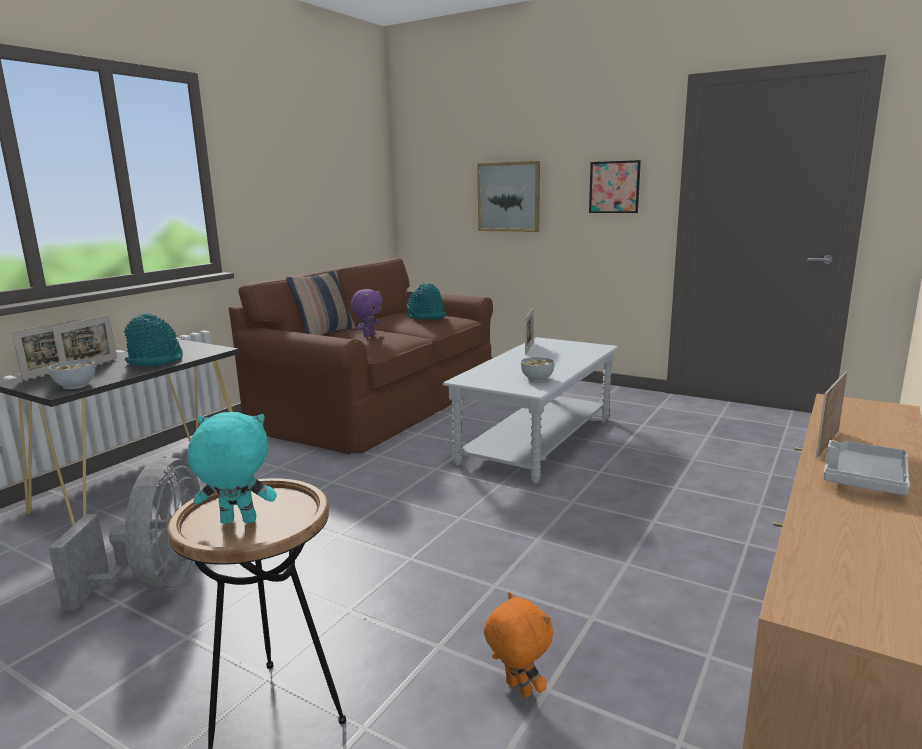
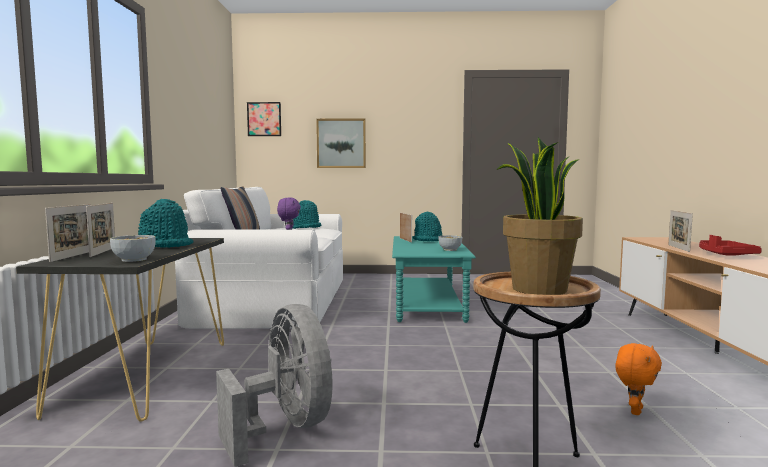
camera: 30 degrees left, 10 degrees down
(237, 522) = (537, 289): turquoise plush toy -> potted plant
(380, 403) = (276, 299): brown sofa -> white sofa
(517, 689) = (634, 410): orange plush toy -> orange plush toy turned 105 degrees clockwise
(537, 440) = (428, 303): grey coffee table -> turquoise coffee table
(558, 352) = (428, 240): none -> turquoise hat
(614, 187) = (420, 137): picture -> picture (264, 119)
(863, 479) = (724, 254): grey tray -> red tray

